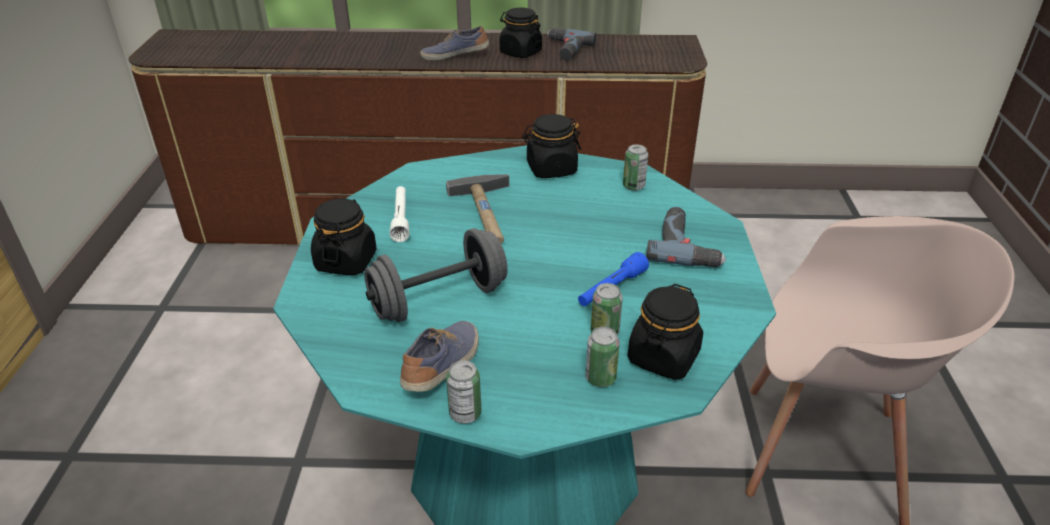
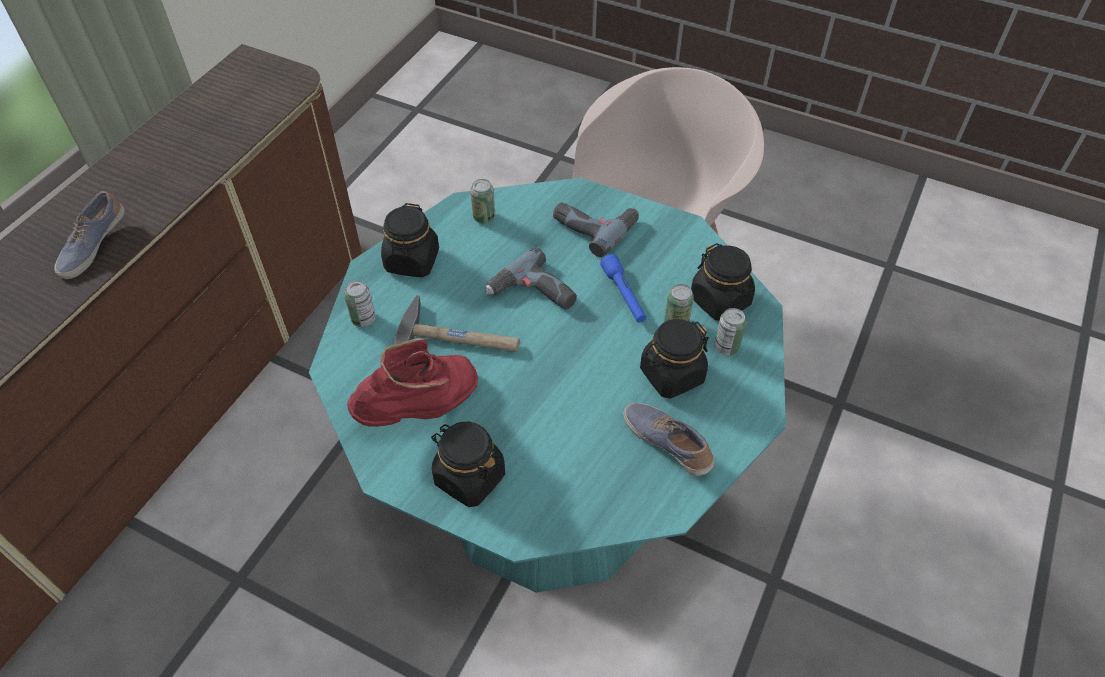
camera: 65 degrees left, 15 degrees up
(401, 219) = (421, 410): white flashlight -> red boot
(439, 300) = (575, 419): grey dumbbell -> none
(465, 414) = (729, 446): can -> can (363, 319)
(520, 52) = (144, 187): black jar -> black jar (671, 375)
(564, 50) = (176, 150): power drill -> power drill (533, 294)

